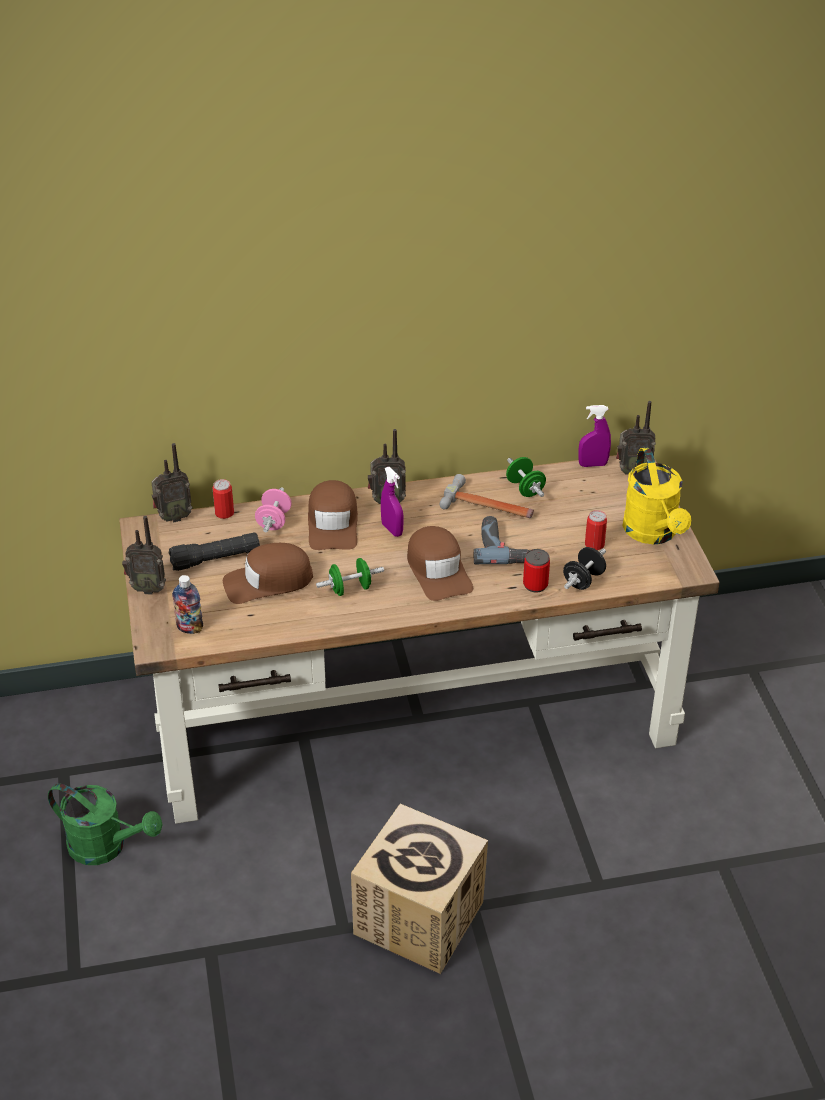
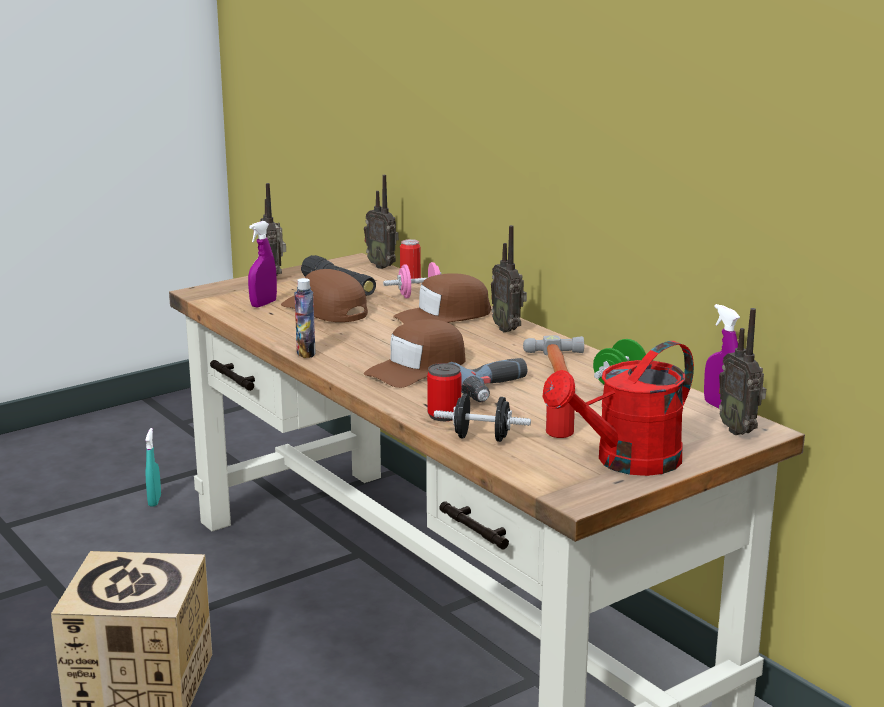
camera: 65 degrees right, 20 degrees down
(106, 847) = (154, 501): green watering can -> turquoise spray bottle
(190, 628) = (232, 298): bottle -> bottle (306, 353)
(350, 588) = (347, 339): green dumbbell -> none
(392, 530) = (463, 339): purple spray bottle -> purple spray bottle (263, 304)
(653, 533) = (627, 462): yellow watering can -> red watering can

